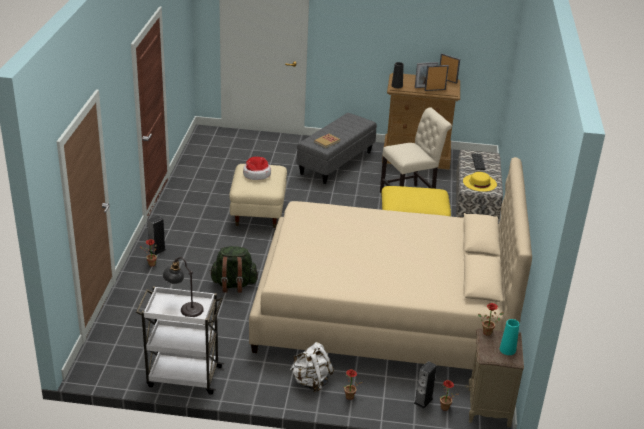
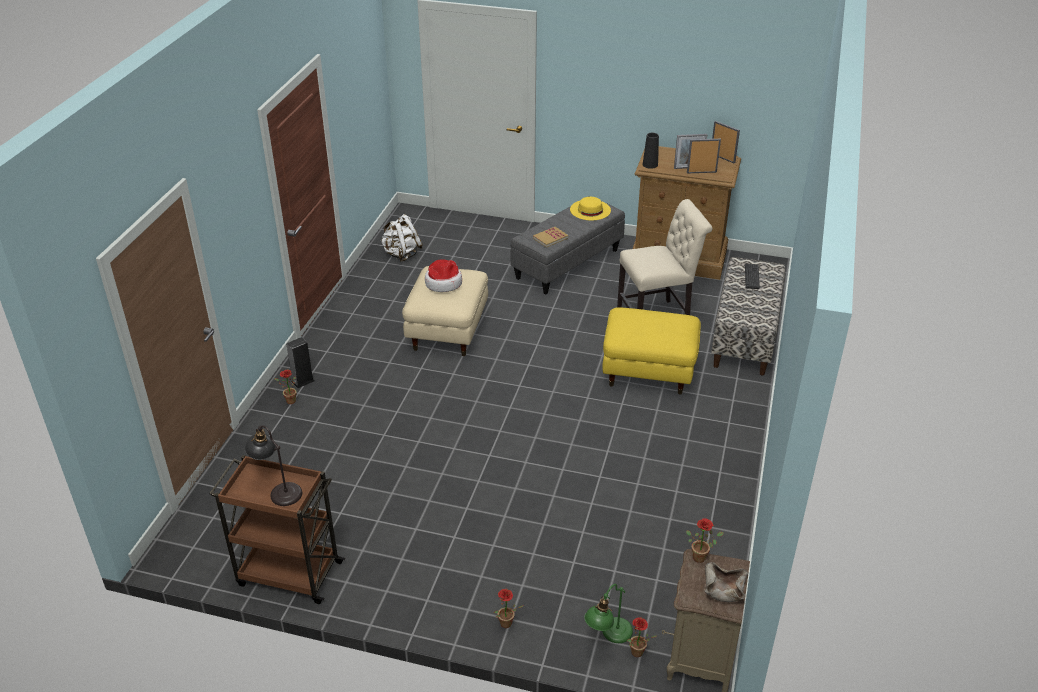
camera: 10 degrees right, 5 degrees up
(183, 376) = (288, 573): white cart -> brown cart
(233, 284) = (389, 438): green backpack -> none
(311, 382) = (458, 595): white backpack -> white backpack (401, 254)
(384, 312) = (583, 493): beige bed -> none
(423, 401) = (608, 639): speaker -> green table lamp
(479, 182) = (747, 308): yellow hat -> yellow hat (590, 210)
(507, 349) = (723, 589): turquoise vase -> beige bowl

